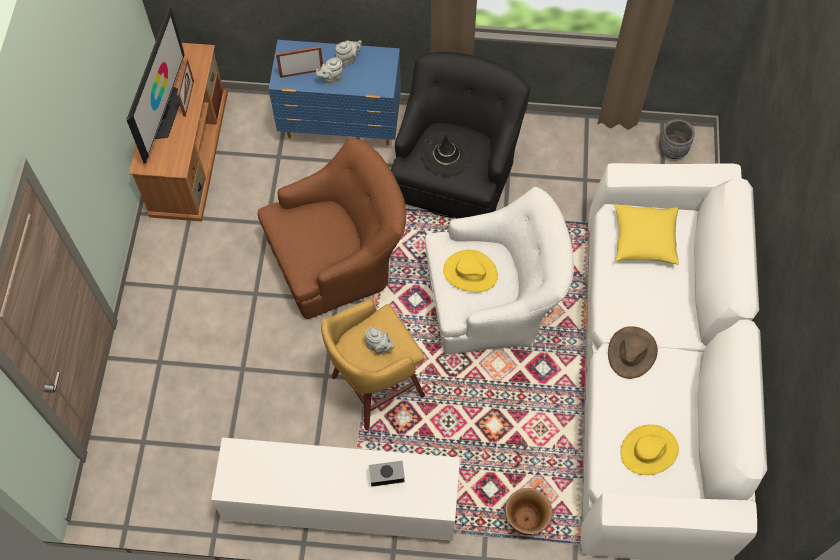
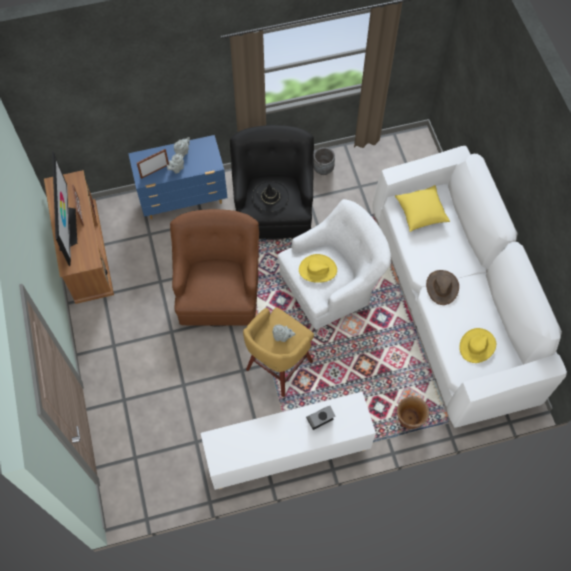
camera: 20 degrees left, 0 degrees up
(339, 257) = (219, 289): brown armchair -> brown armchair turned 45 degrees counterclockwise
(672, 150) = (408, 150): grey planter -> grey planter (323, 169)

